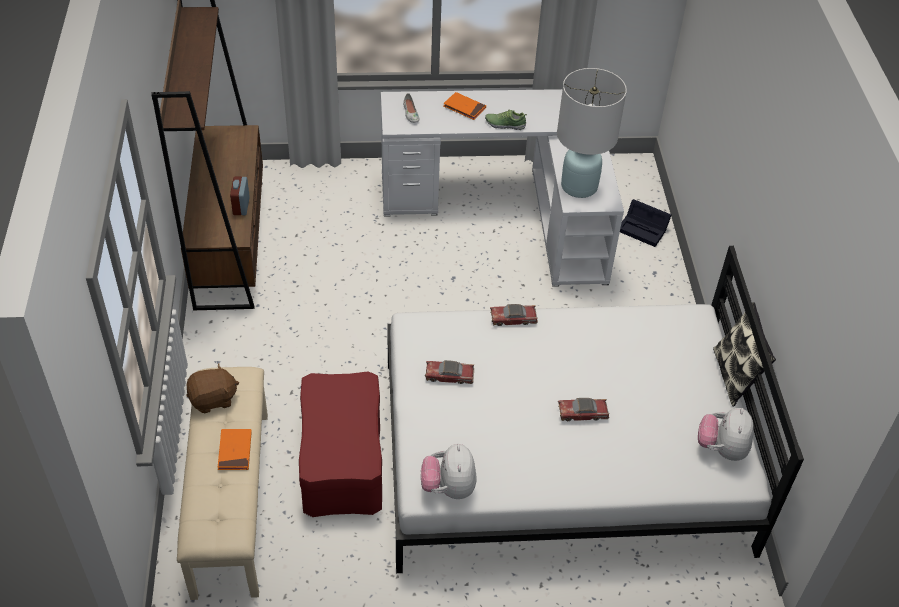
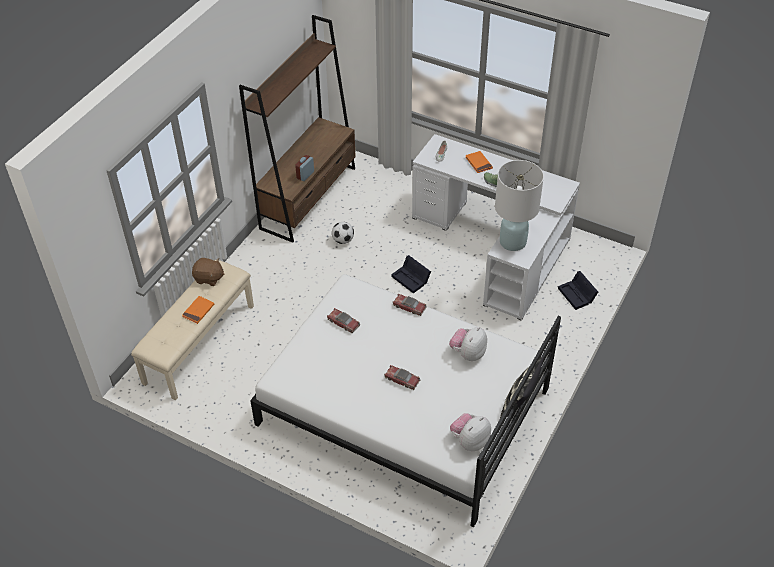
camera: 35 degrees right, 0 degrees up
(319, 278) = (343, 240): none -> football
(342, 460) = (274, 350): red ottoman -> none
(444, 290) = (412, 279): none -> black storage box
(448, 487) = (290, 383): plush toy -> plush toy (468, 353)

